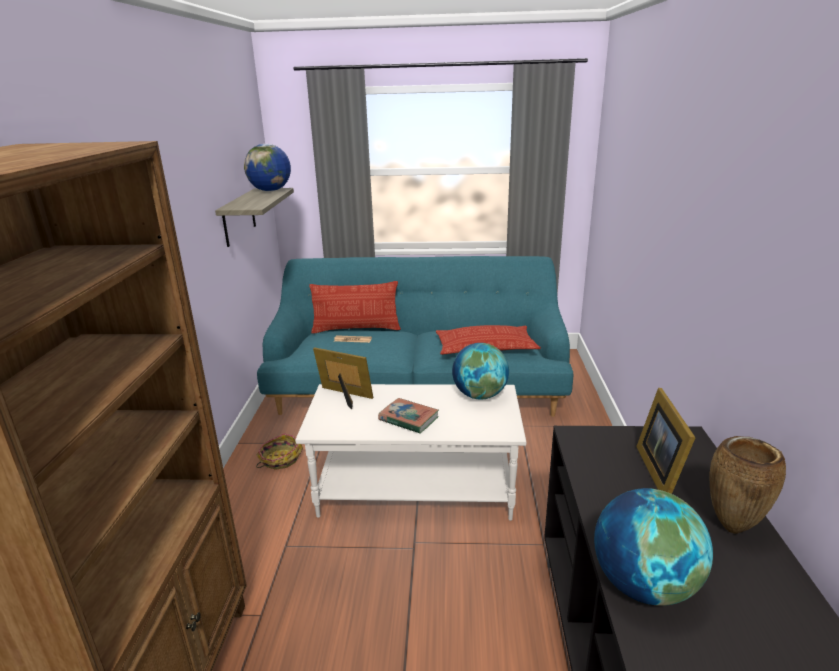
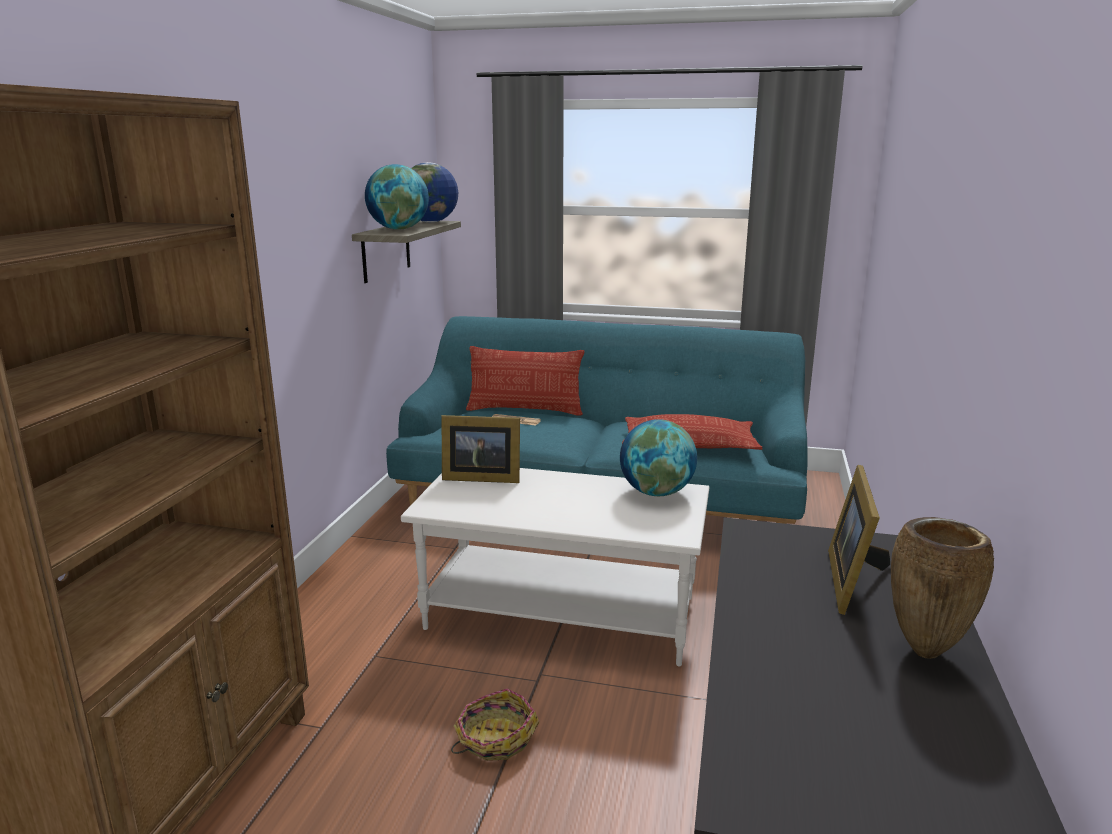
camera: 10 degrees right, 5 degrees down
(280, 459) = (397, 559): basket -> basket (494, 738)
(345, 396) = (479, 477): picture frame -> picture frame turned 150 degrees clockwise
(408, 419) = (551, 508): book -> none
(644, 585) = (767, 695): globe -> globe (399, 229)

